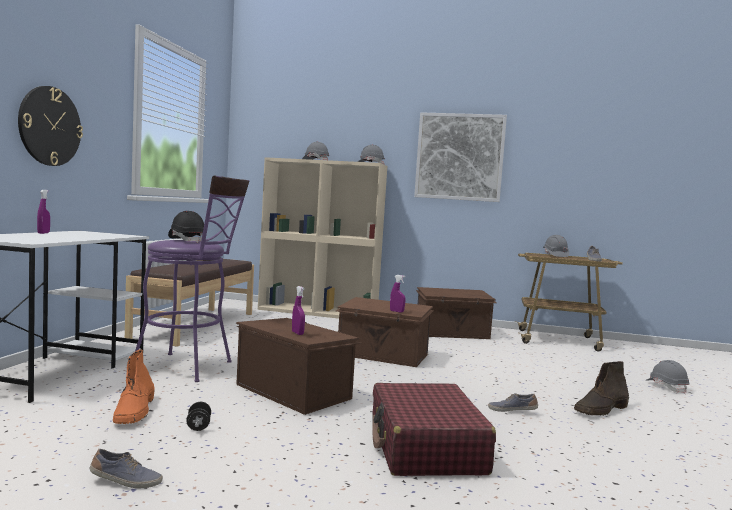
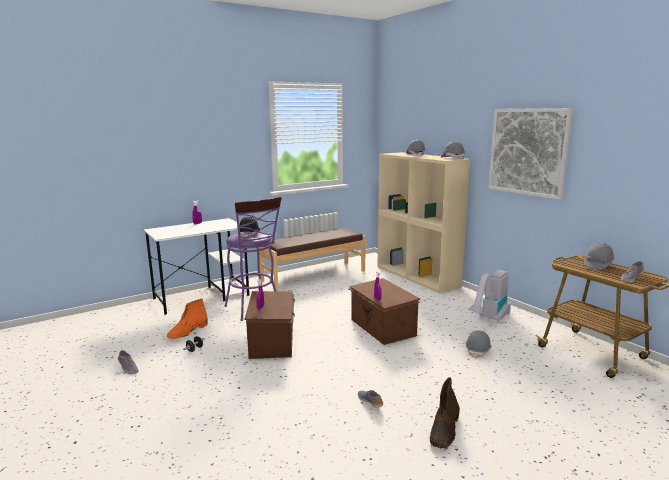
camera: 45 degrees right, 10 degrees up
(50, 126) = (203, 163): wall clock -> none
(425, 447) = (262, 403): red suitcase -> none
(452, 333) = (489, 319): brown storage box -> vacuum cleaner
(601, 410) = (444, 430): brown boot -> brown boot turned 75 degrees counterclockwise
(666, 387) = (584, 438): grey hard hat -> grey hard hat (478, 351)

